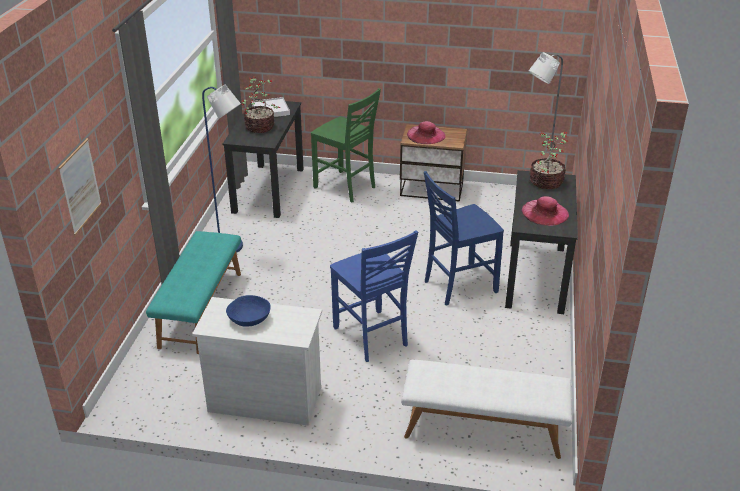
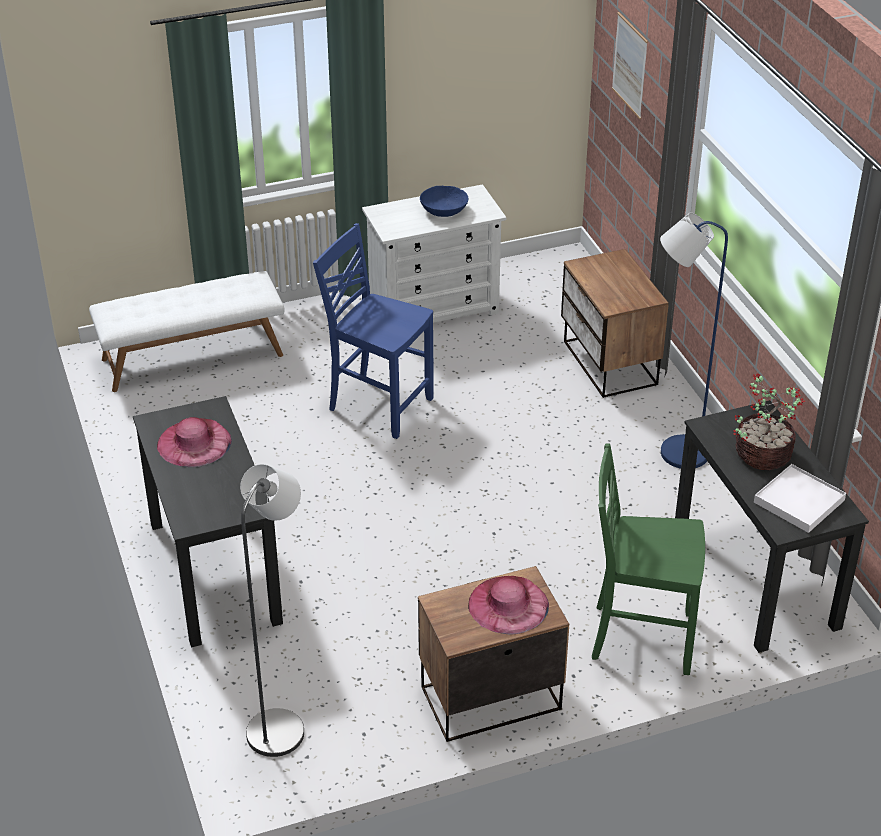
camera: 150 degrees right, 5 degrees up
(200, 309) = (608, 364): turquoise bench -> nightstand
(458, 286) = (318, 513): blue chair -> none
(545, 182) = (217, 503): potted plant -> none

